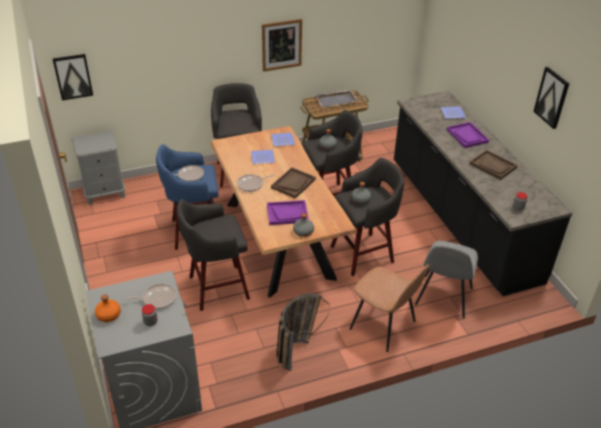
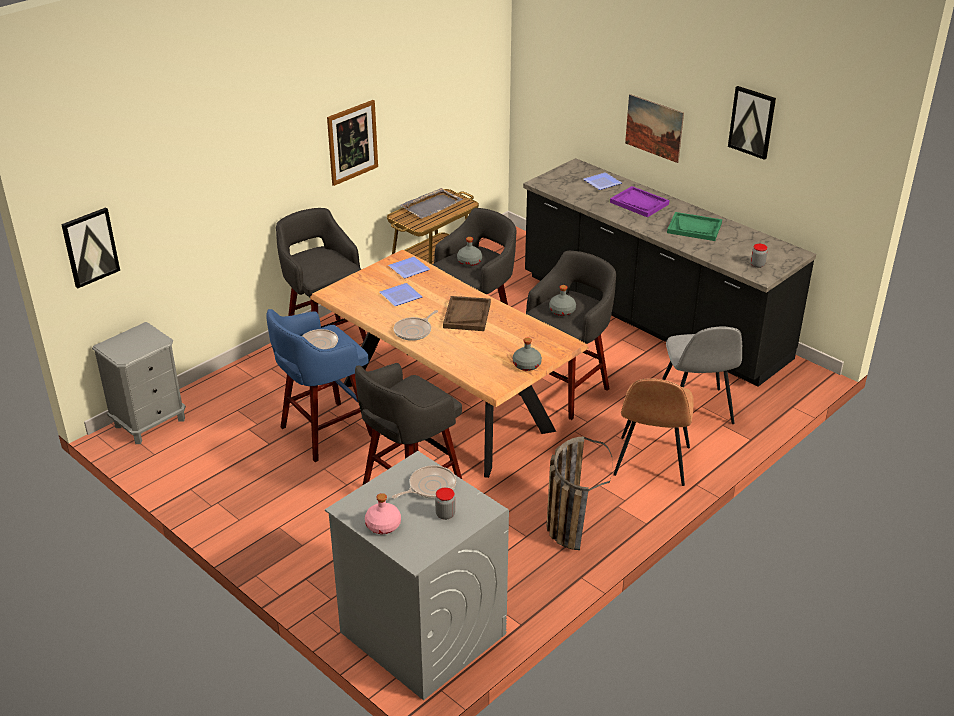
camera: 25 degrees left, 5 degrees down
(108, 315) = (383, 525): orange bottle -> pink bottle
(287, 213) = (489, 351): purple tray -> none
(384, 326) = (651, 462): brown chair -> brown chair turned 90 degrees clockwise
(493, 166) = (694, 228): brown tray -> green tray
(494, 83) = (654, 128): none -> picture

